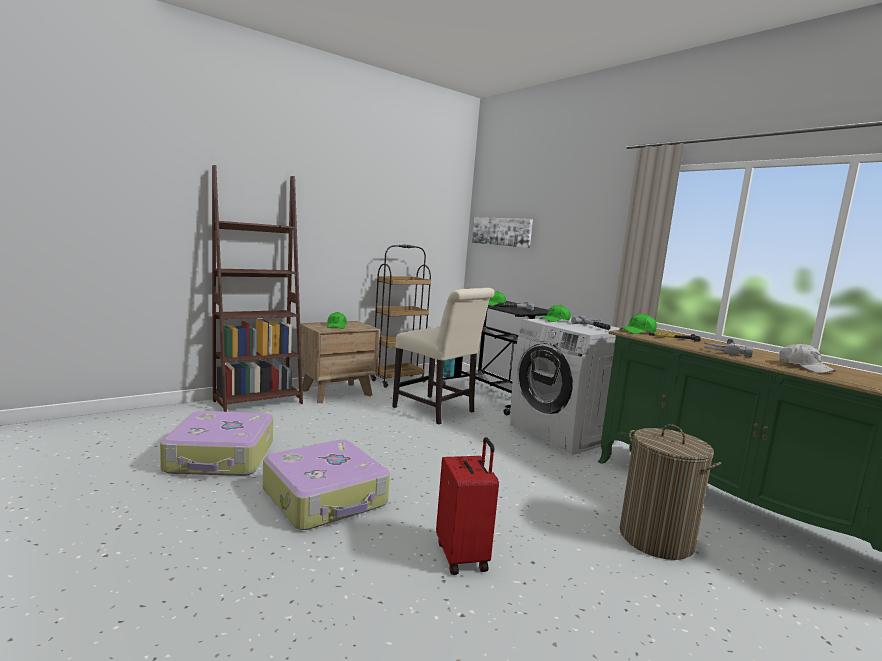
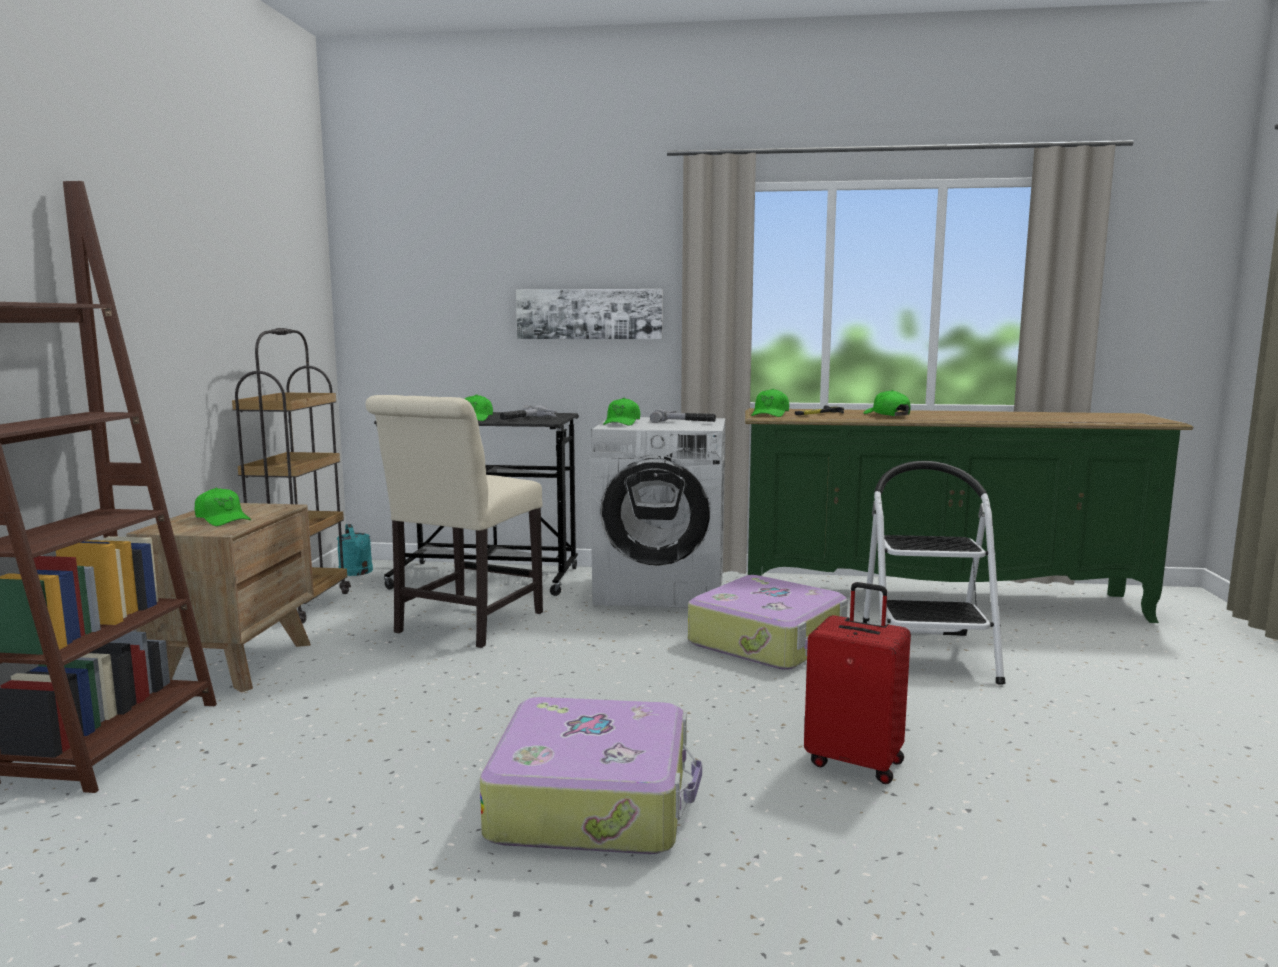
camera: 45 degrees left, 0 degrees up
(221, 457) = (288, 852): suitcase -> suitcase (769, 641)
(437, 411) = (463, 625): beige chair -> beige chair turned 120 degrees clockwise
(501, 231) = (421, 291): picture -> picture (589, 314)
(656, 538) = (926, 654): laundry basket -> step ladder
(725, 349) = (886, 415): hammer -> green cap
(804, 367) = (976, 417): white cap -> none

